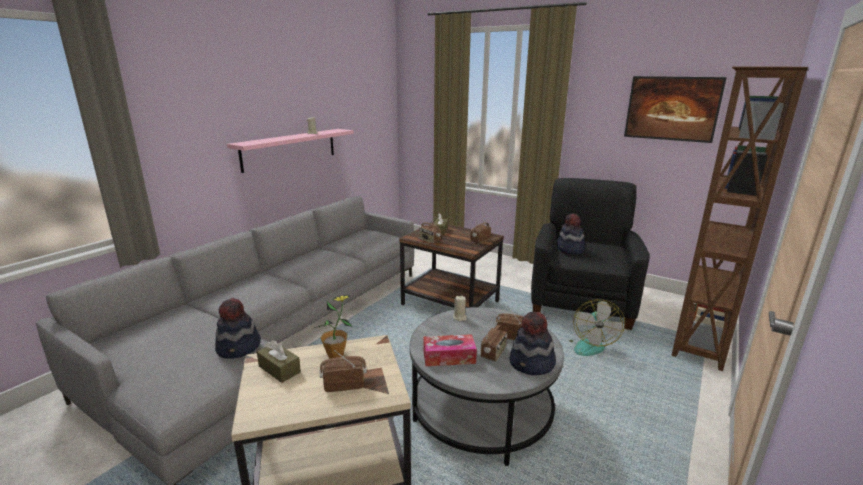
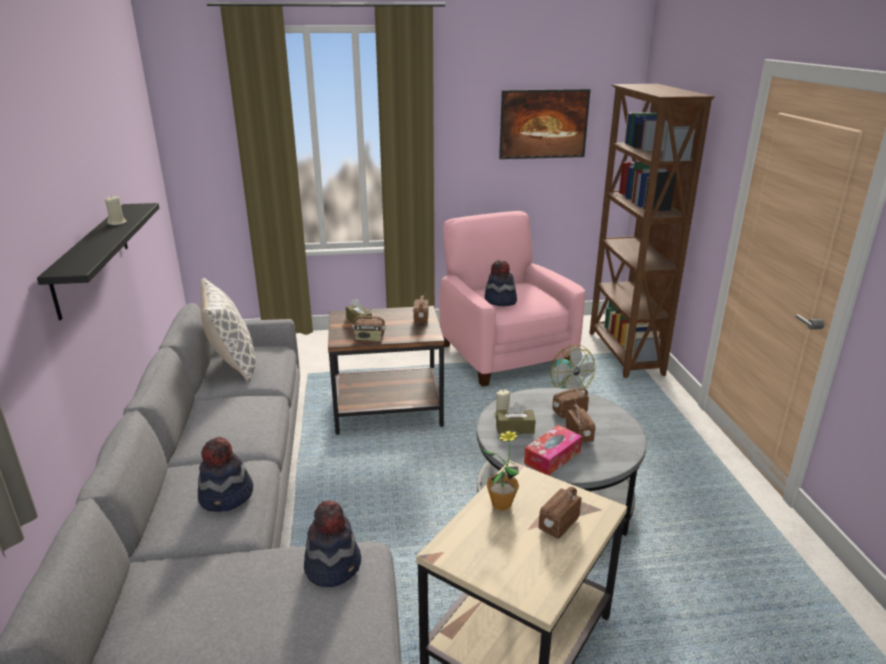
camera: 40 degrees left, 5 degrees up
(279, 369) = (478, 547): brown tissue box -> brown tissue box (515, 428)
(290, 149) = (91, 257): pink shelf -> black shelf
(359, 237) = (232, 364): none -> pillow
(532, 364) = (618, 429): hat -> hat (227, 497)
(581, 301) = (505, 354): black armchair -> pink armchair

